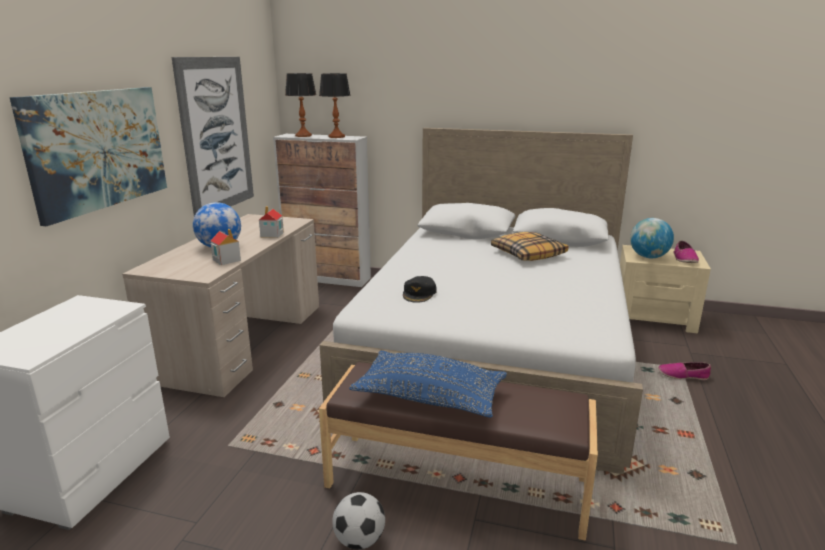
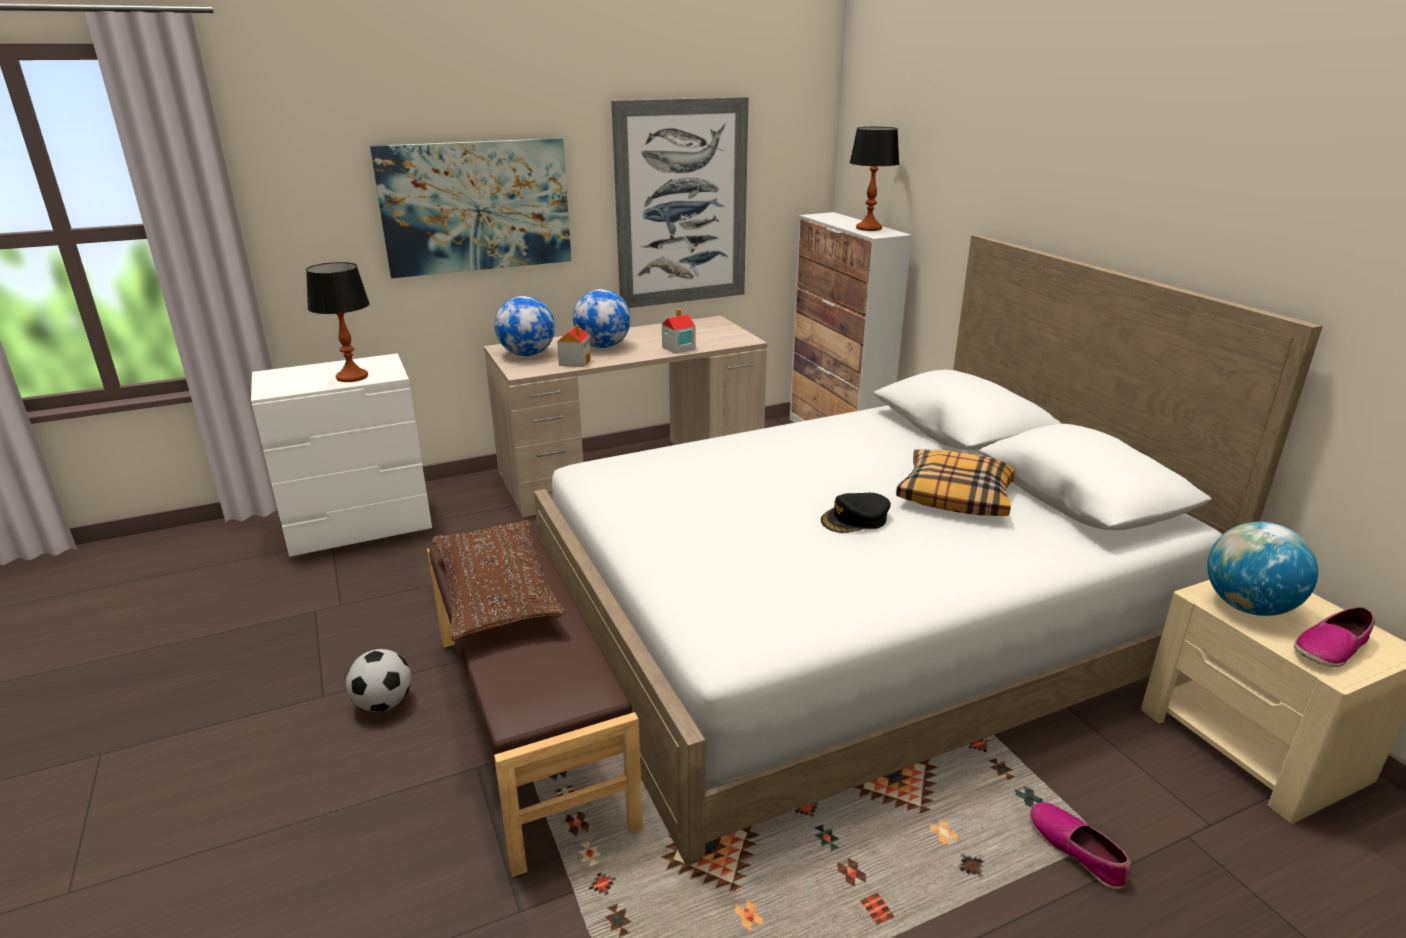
camera: 50 degrees right, 5 degrees up
(177, 267) = (527, 354): none -> globe
(303, 136) = (836, 219): table lamp -> table lamp (352, 377)
(419, 293) = (685, 480): black cap -> black cap (855, 519)
(430, 397) = (496, 595): blue pillow -> brown pillow

